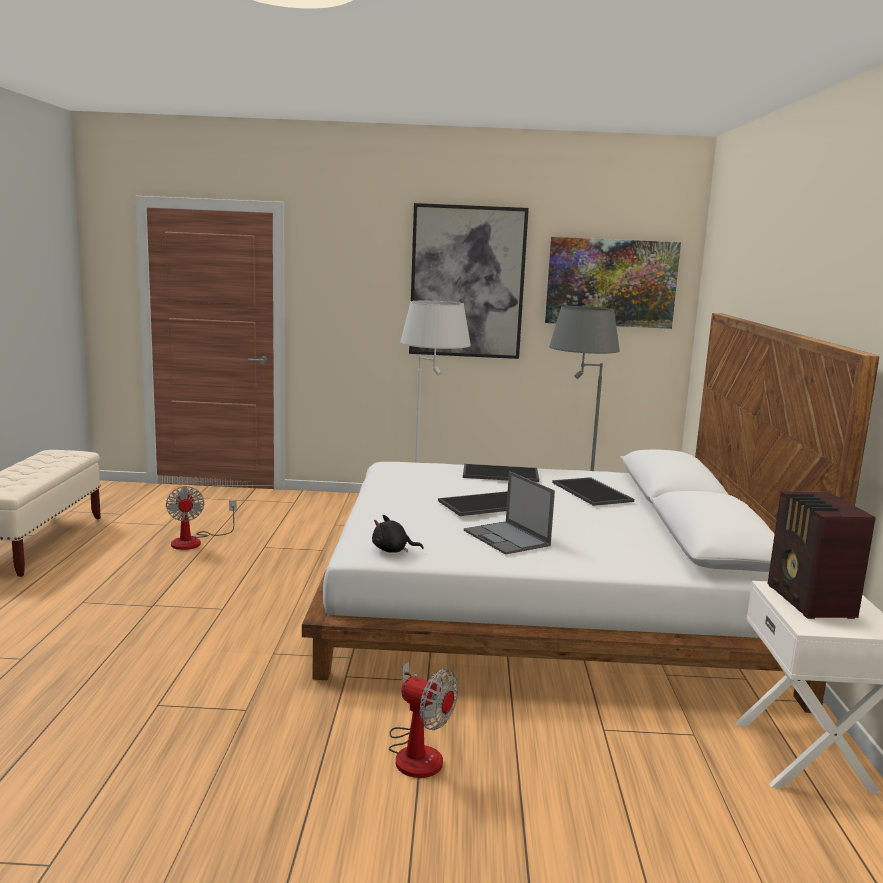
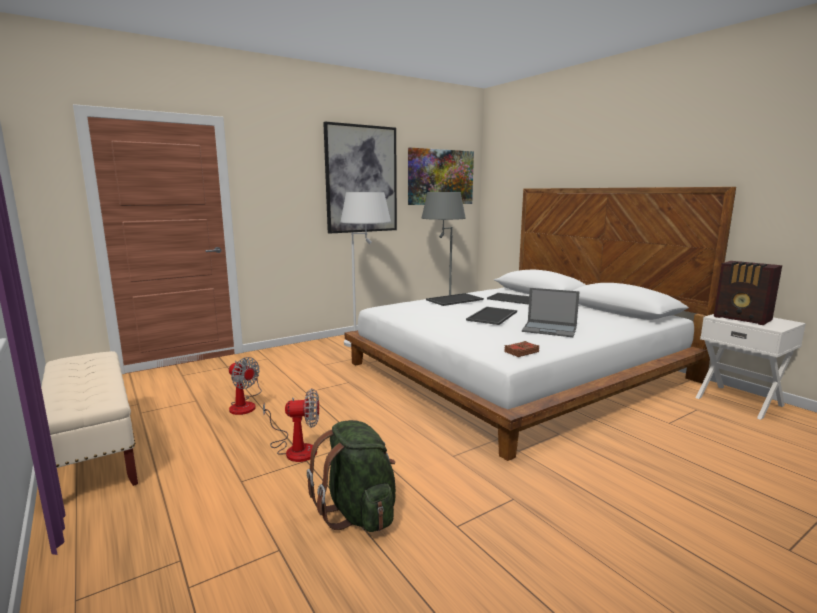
camera: 35 degrees left, 0 degrees up
(112, 660) = (358, 512): none -> green backpack
(393, 550) = (521, 352): black plush toy -> brown book
(417, 751) = (636, 474): fan -> fan (295, 449)

